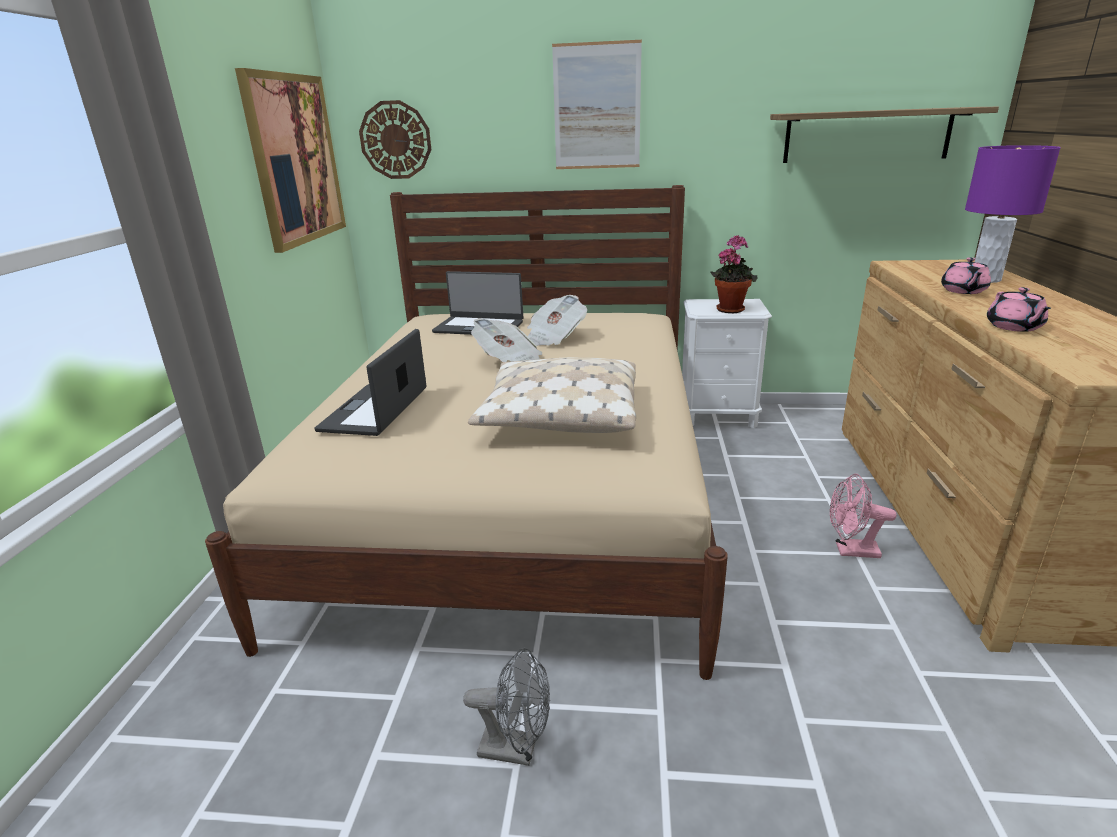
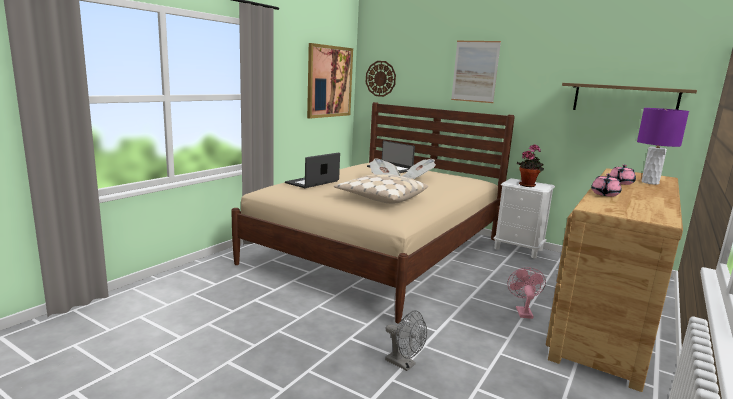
camera: 25 degrees right, 10 degrees down
(517, 749) = (303, 314): grey fan -> grey fan (404, 364)
(850, 551) = (522, 311): pink fan -> pink fan turned 60 degrees clockwise

